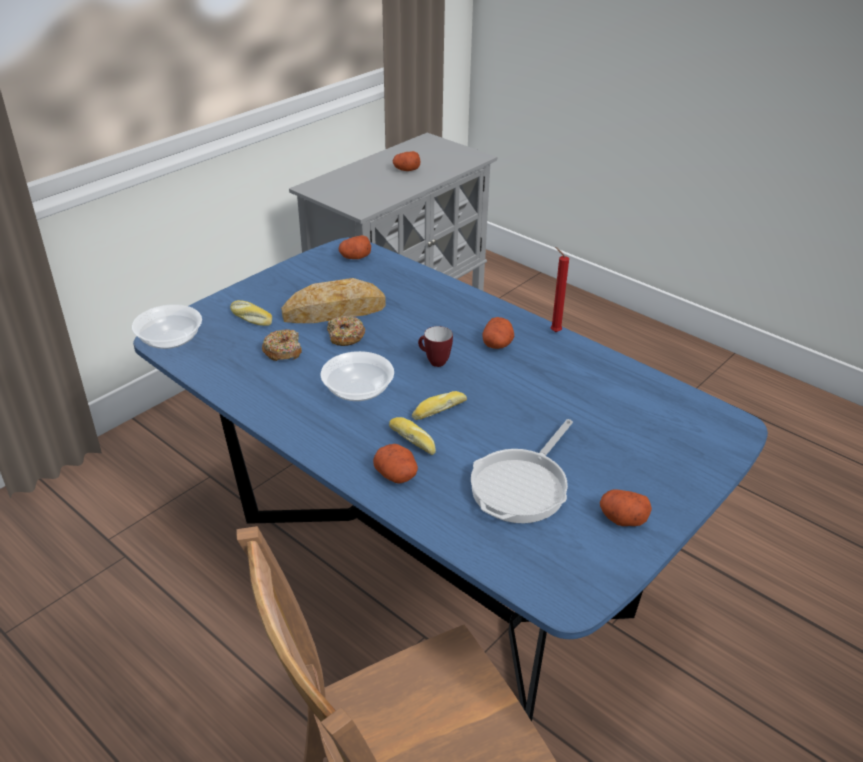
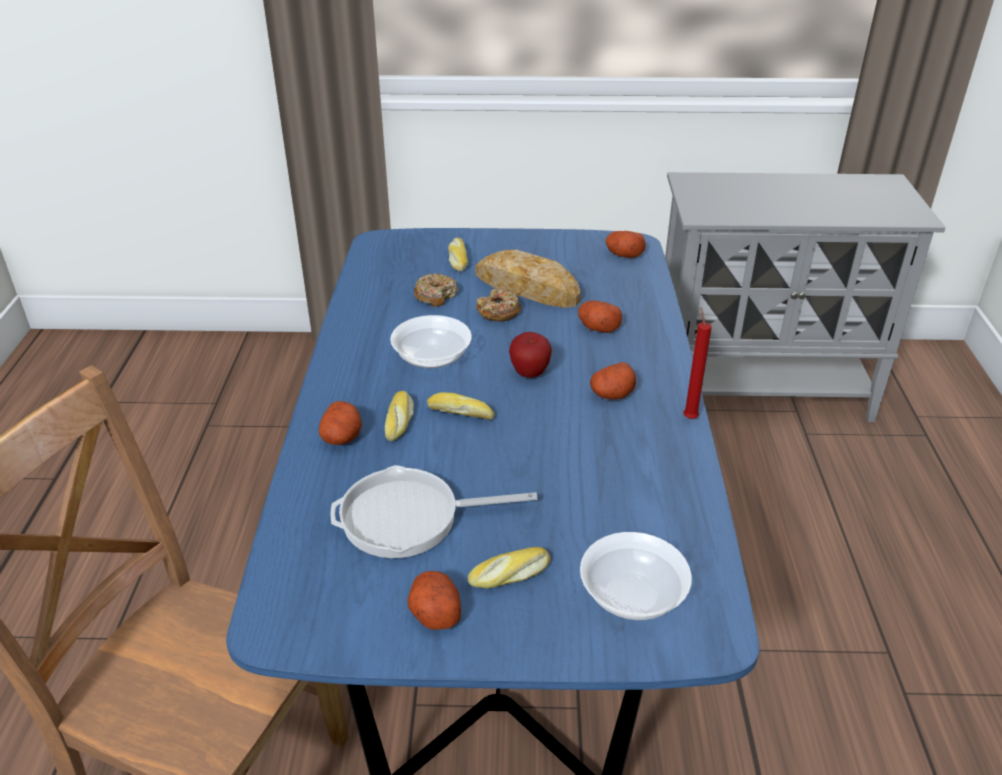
camera: 50 degrees right, 0 degrees up
(170, 340) = (380, 245): bowl -> bowl (632, 594)
(406, 170) = (811, 200): potato -> potato (597, 327)
(434, 362) = (529, 373): mug -> apple
(620, 471) = (510, 576): none -> bread

